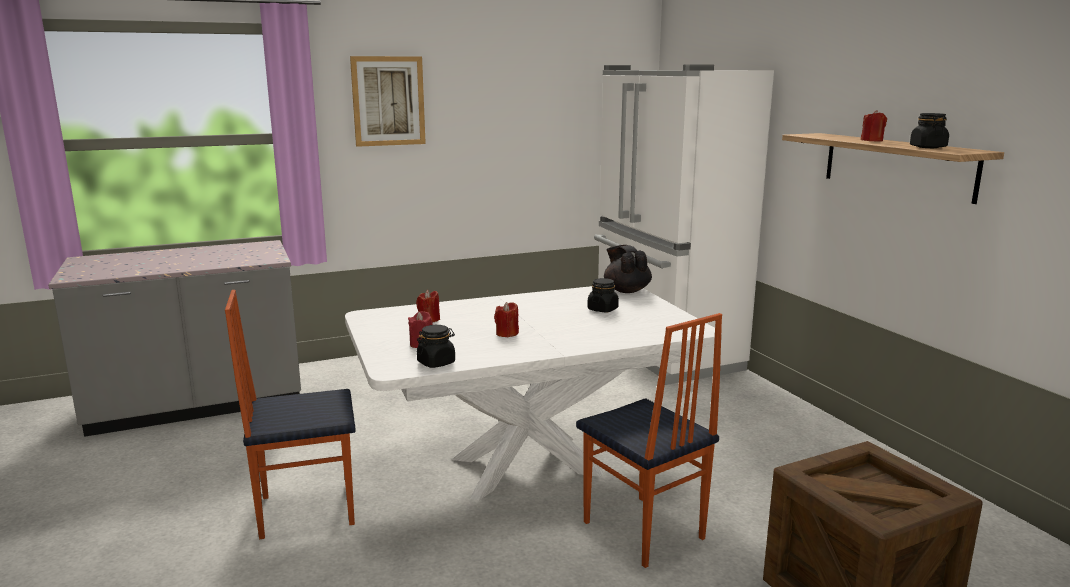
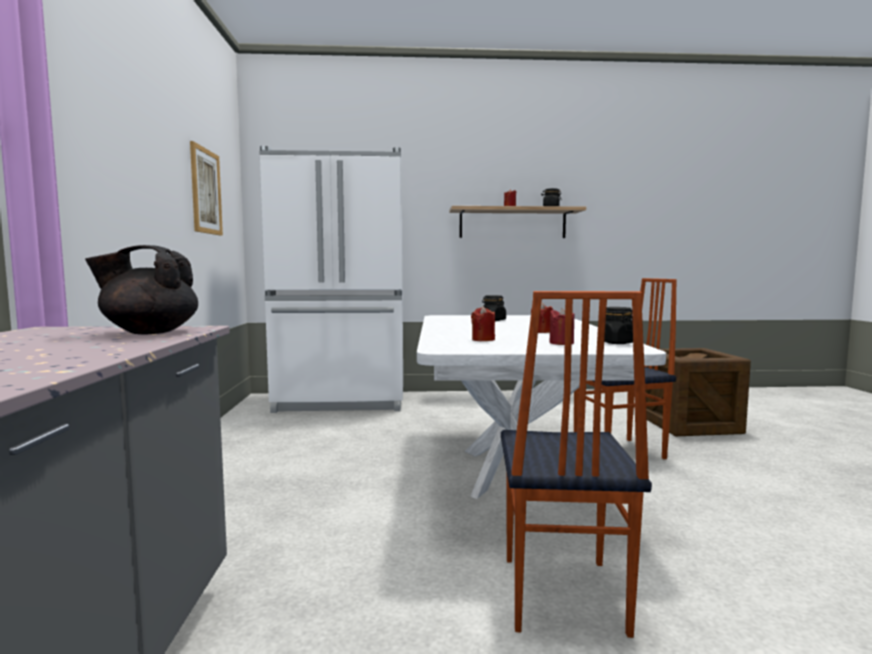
camera: 70 degrees left, 10 degrees down
(388, 101) = (101, 124): picture -> picture (206, 191)
(626, 290) = (448, 316): black teapot -> black teapot (149, 332)

